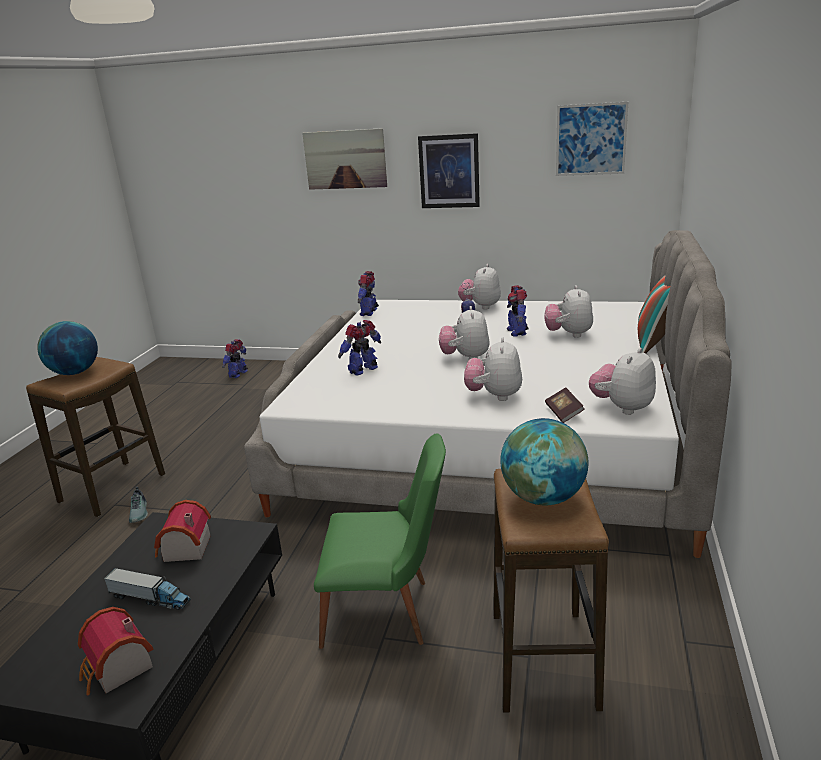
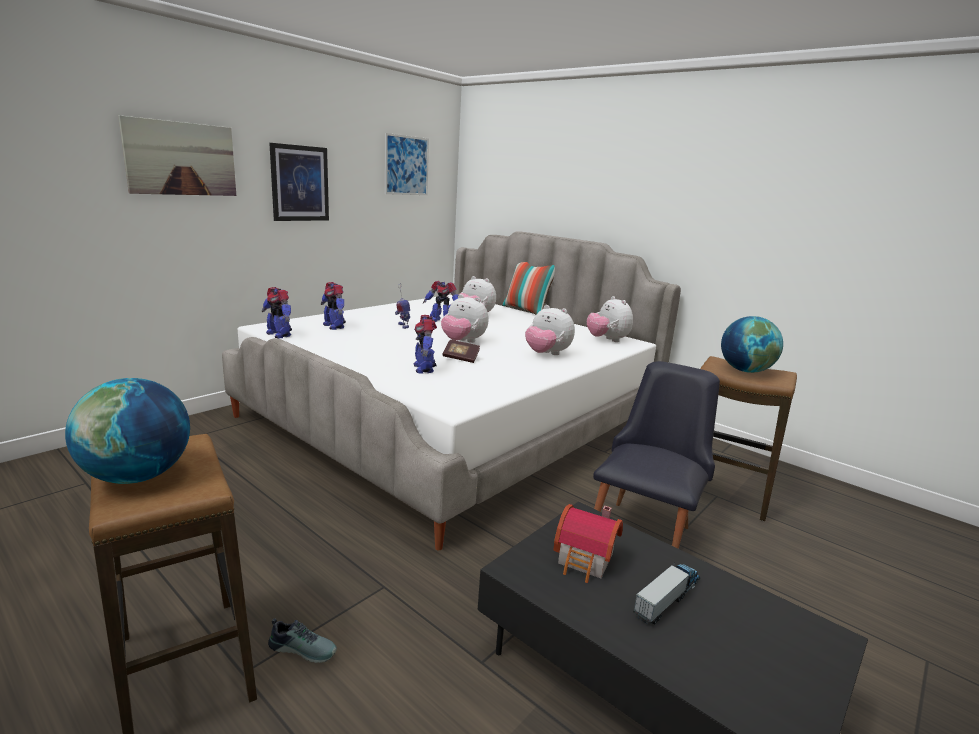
camera: 65 degrees left, 5 degrees down
(117, 670) = (783, 639): toy house -> none
(239, 374) = (41, 478): toy robot -> toy robot (334, 326)
(388, 613) = (645, 530): green chair -> black chair
(480, 307) = (365, 313): plush toy -> none
(564, 413) = (598, 350): book -> book (461, 358)

